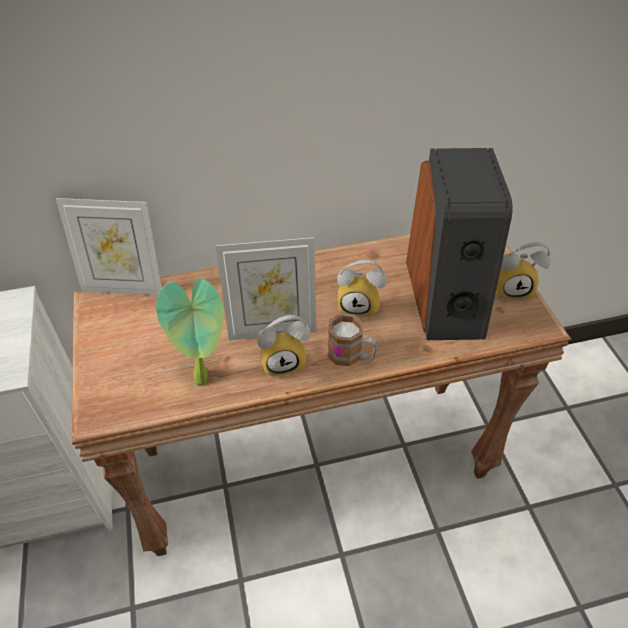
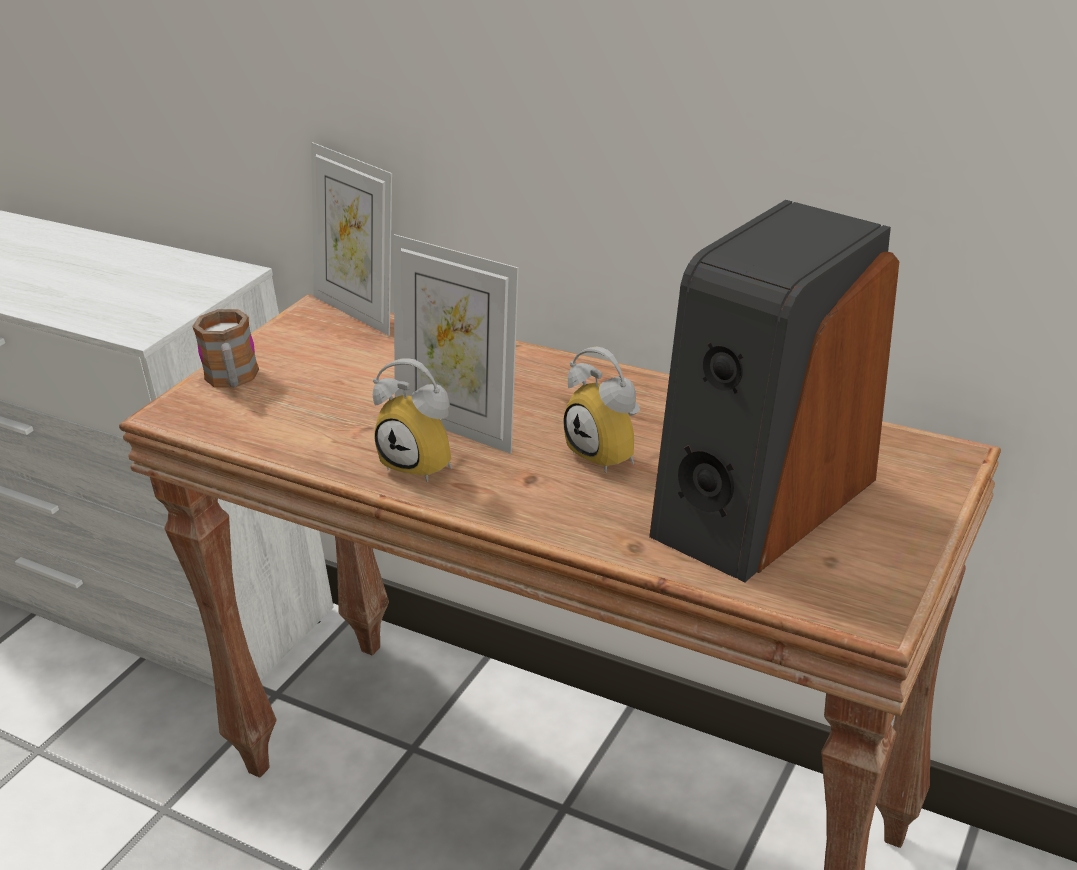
camera: 45 degrees right, 15 degrees down
(205, 378) = (316, 434): potted plant -> none
(351, 355) = (517, 500): mug -> mug (233, 380)
(513, 289) = (897, 547): alarm clock -> none

